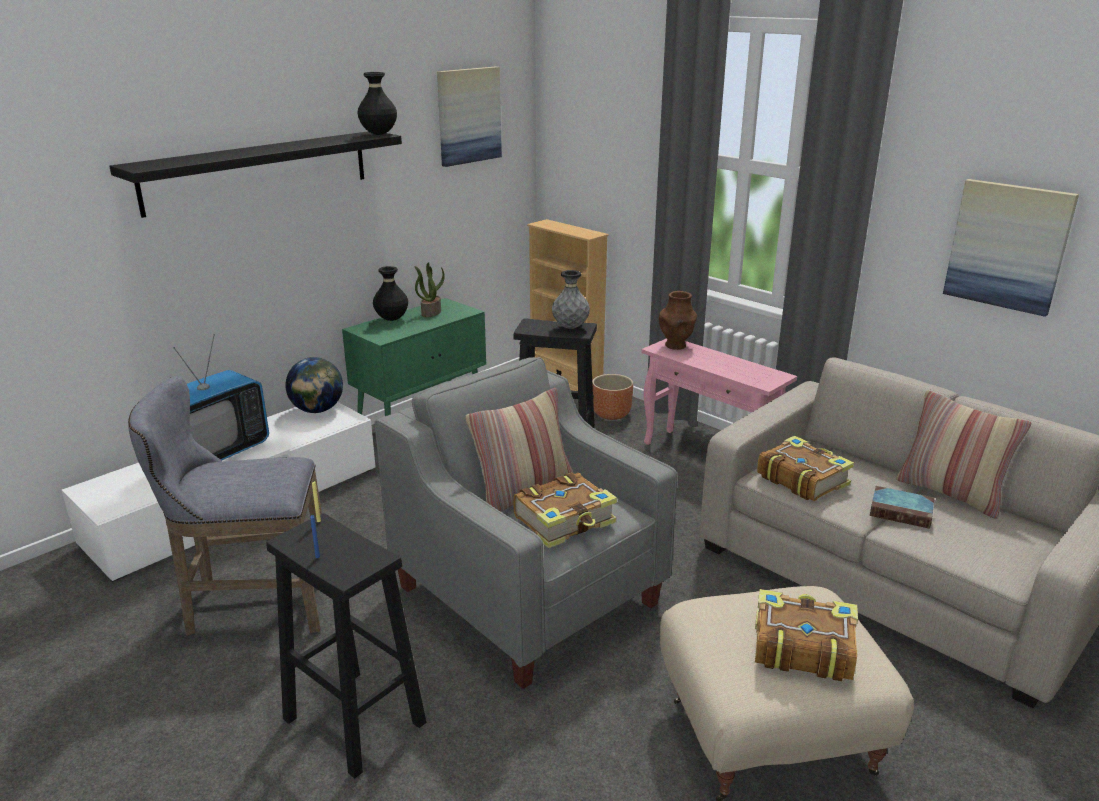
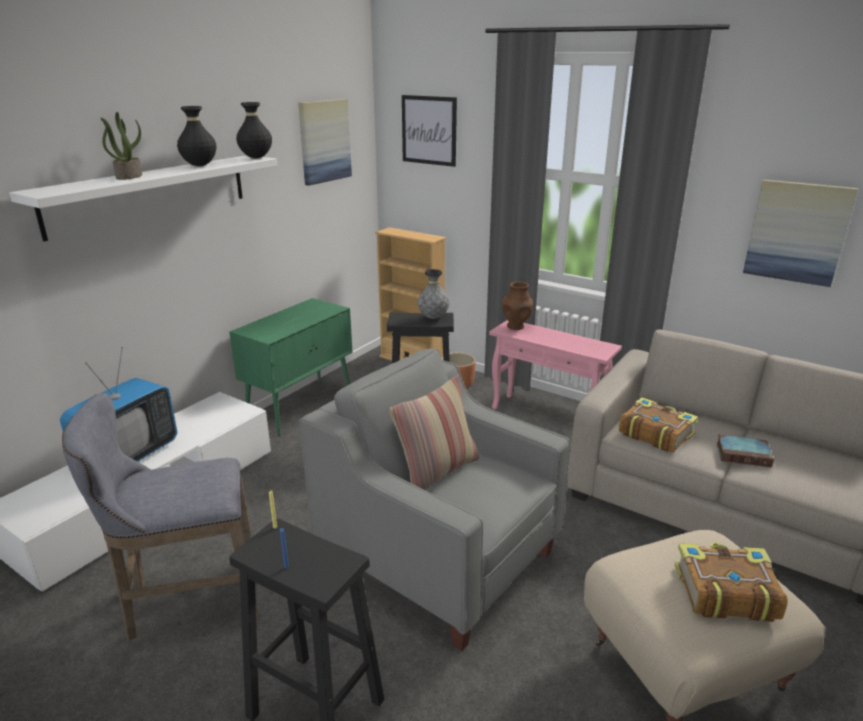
camera: 10 degrees left, 0 degrees up
(258, 171) = (150, 194): black shelf -> white shelf
(317, 410) = (214, 406): globe -> none
(392, 319) = (271, 320): black vase -> black vase (200, 166)
(431, 312) = (304, 311): potted plant -> potted plant (129, 176)
(565, 521) = (484, 494): book -> none
(593, 105) = (429, 130): none -> picture
(950, 493) = (771, 434): pillow -> none

